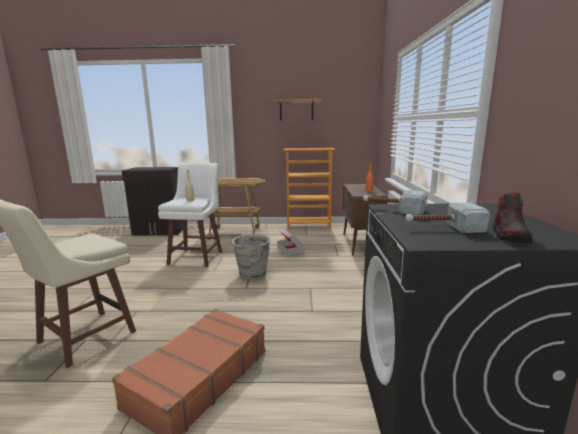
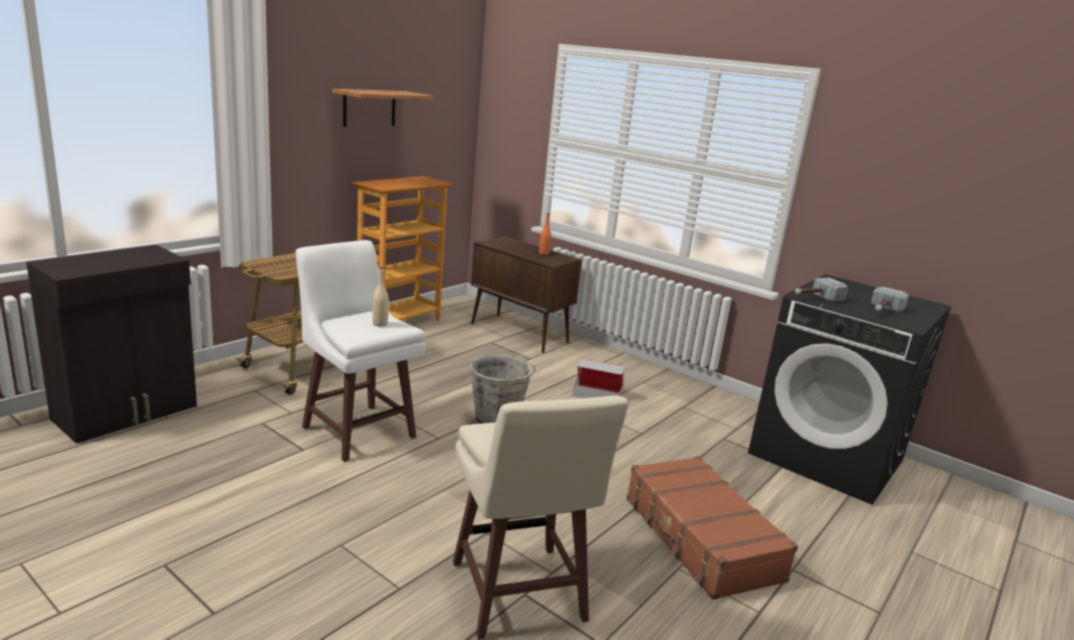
camera: 55 degrees left, 5 degrees up
(290, 250) = (461, 369): cardboard box -> cardboard box (598, 394)
(510, 236) = (913, 308): shoe -> none

